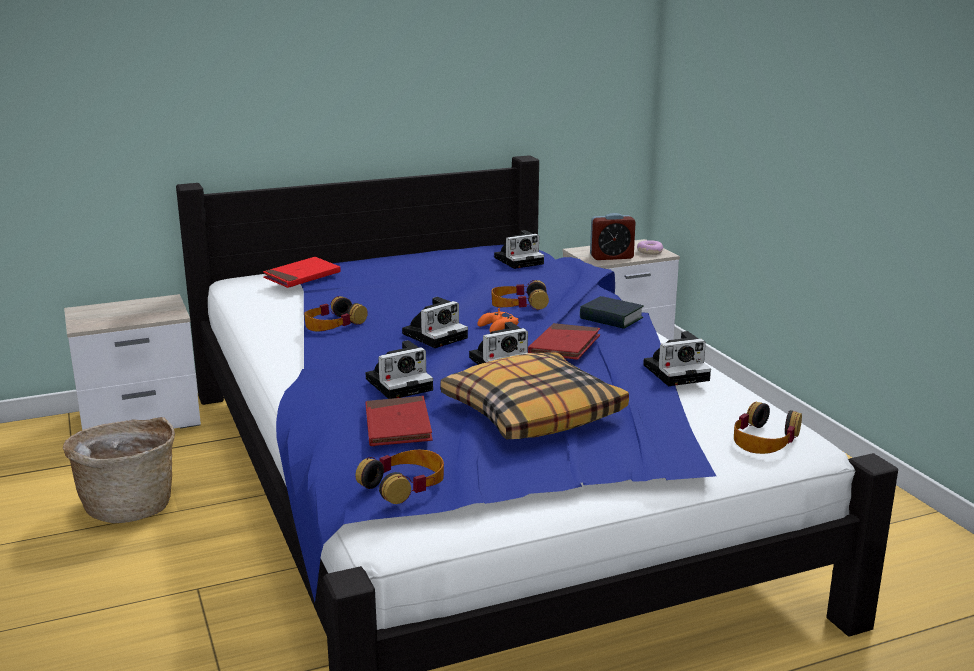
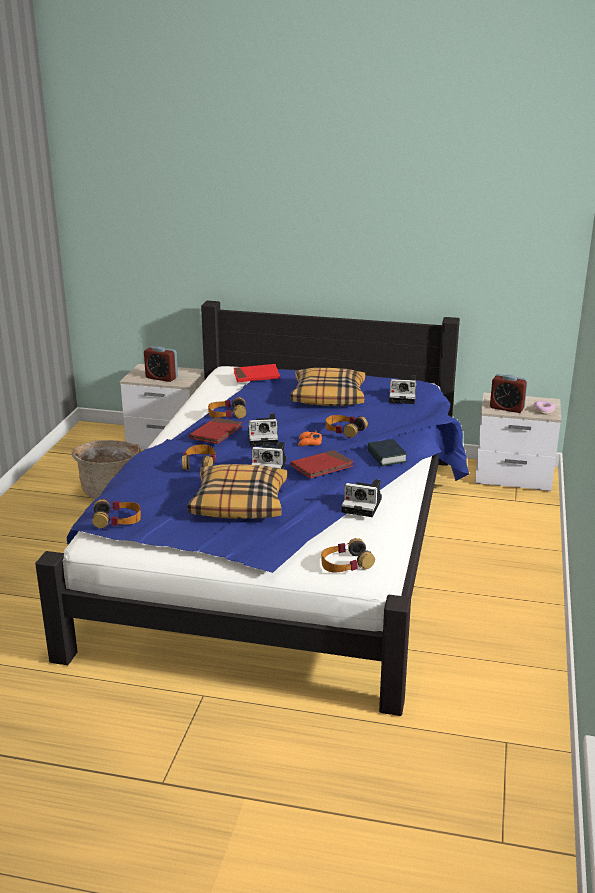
camera: 35 degrees right, 5 degrees up
(130, 316) = (161, 378): none -> alarm clock
(398, 426) = (161, 487): red book -> red book (216, 433)
(401, 383) = (199, 463): camera -> headphones
(431, 278) = (328, 396): none -> pillow

